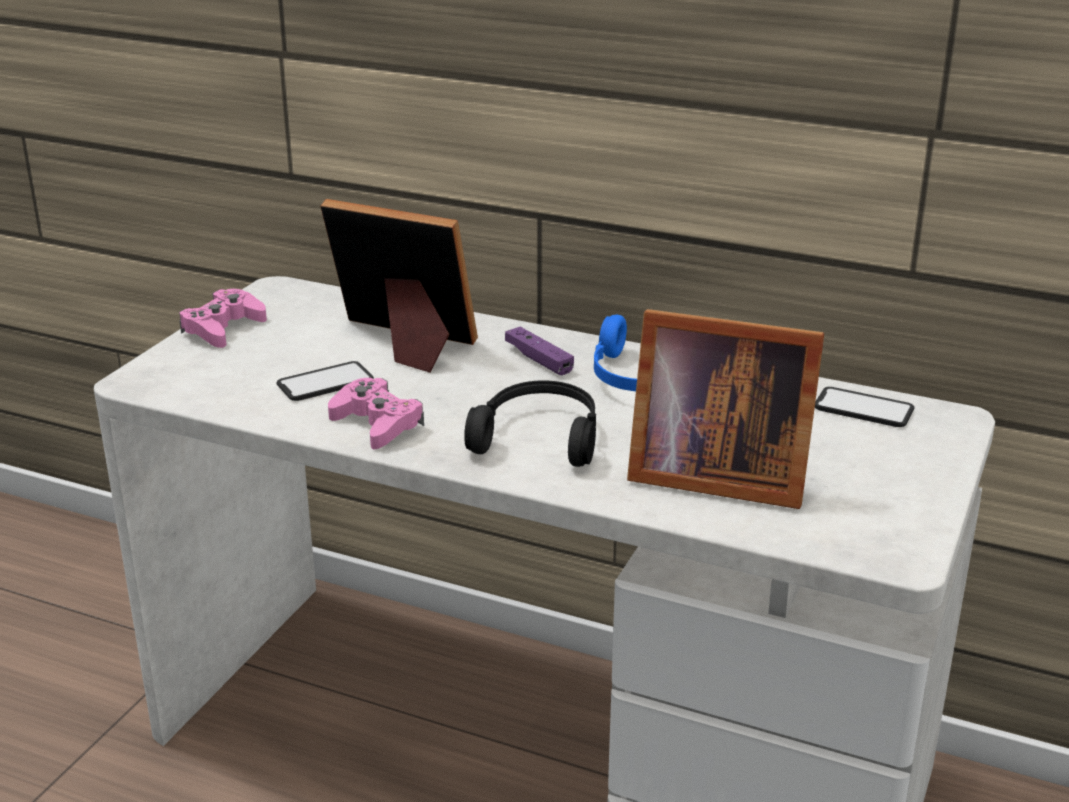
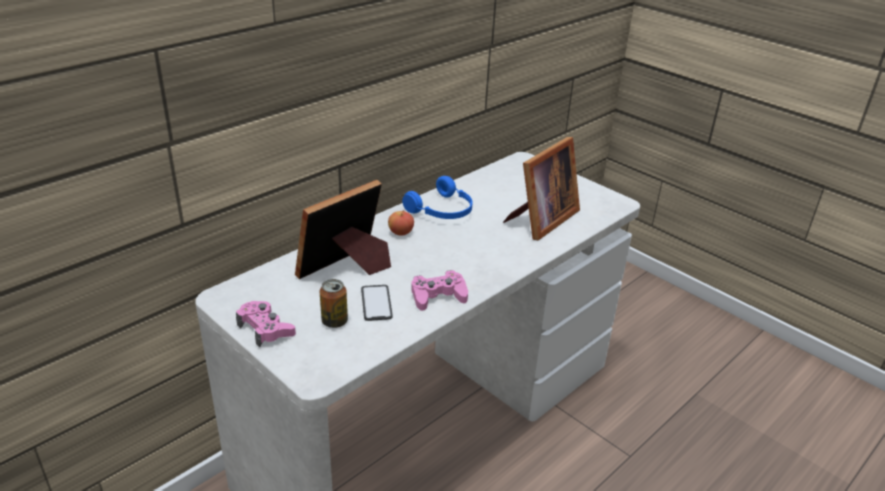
camera: 70 degrees left, 5 degrees up
(263, 365) = (334, 321): none -> can
(538, 359) = (401, 232): purple game controller -> apple
(540, 437) = (482, 252): black headphones -> none
(863, 409) = (505, 173): phone -> none

